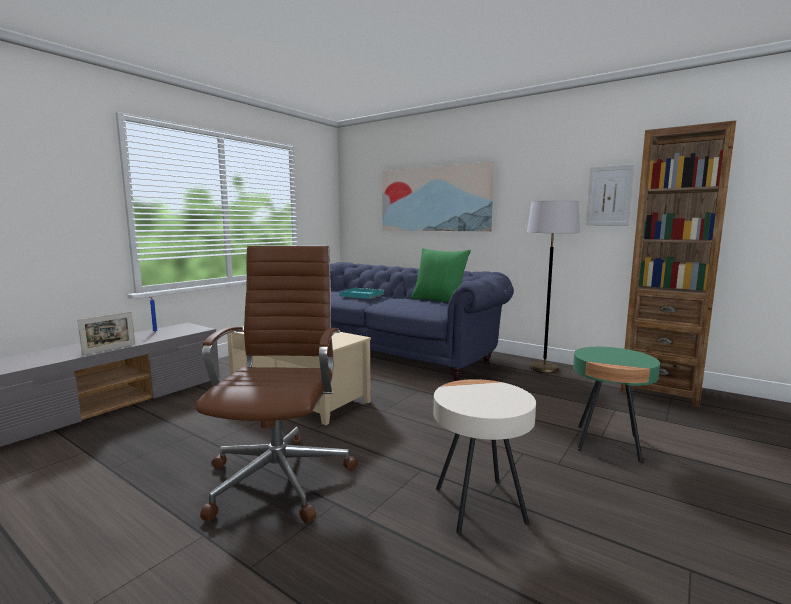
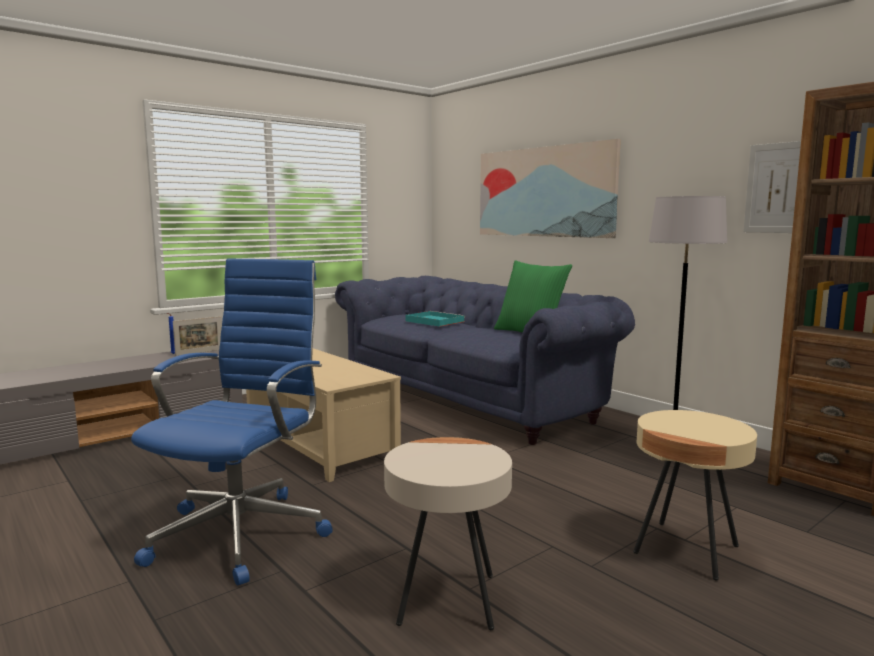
camera: 15 degrees right, 0 degrees up
(109, 349) = (113, 370): picture frame -> picture frame (199, 352)
(281, 476) = (243, 532): brown office chair -> blue office chair
(607, 443) = (686, 550): green side table -> beige side table

